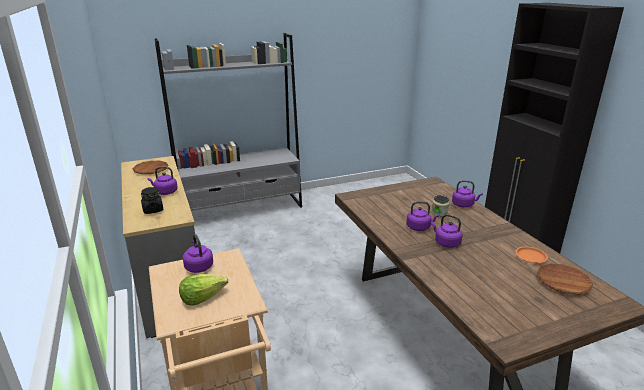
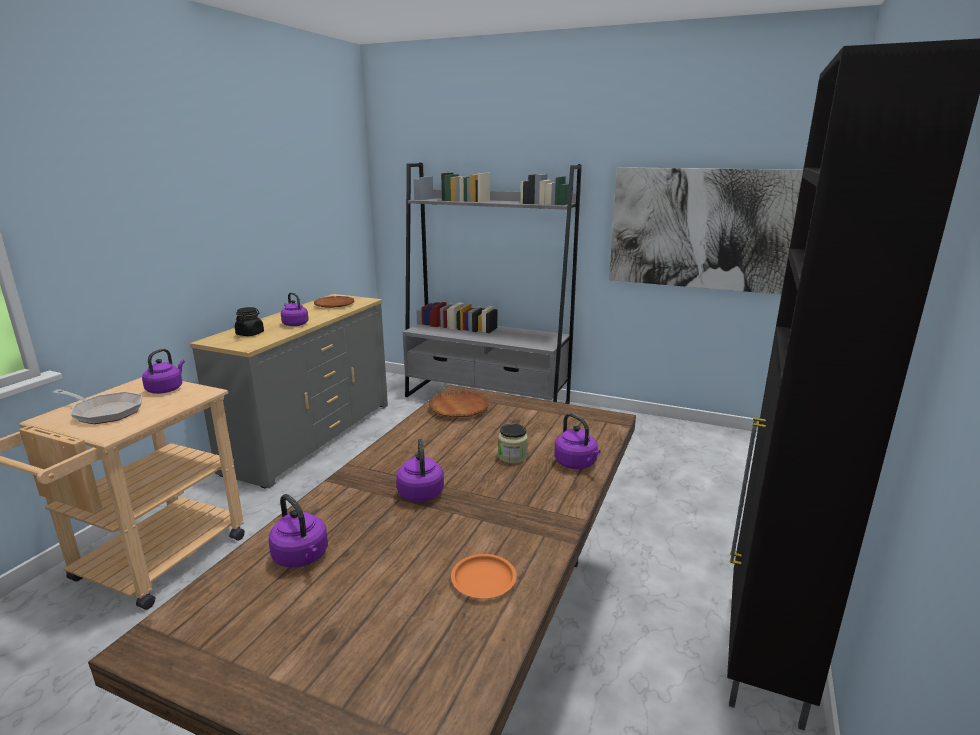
camera: 45 degrees right, 5 degrees down
(202, 297) = (105, 412): lettuce -> frying pan
(356, 67) = (700, 229): none -> picture
(419, 227) = (440, 459): purple kettle -> purple kettle (302, 557)
(563, 282) = (429, 646): brown plate -> brown plate (458, 408)

